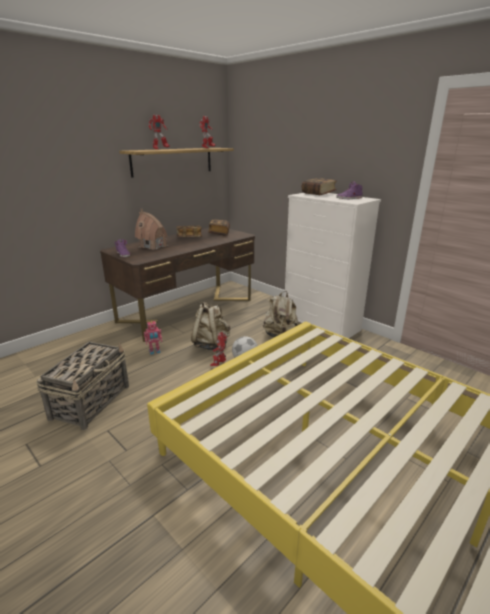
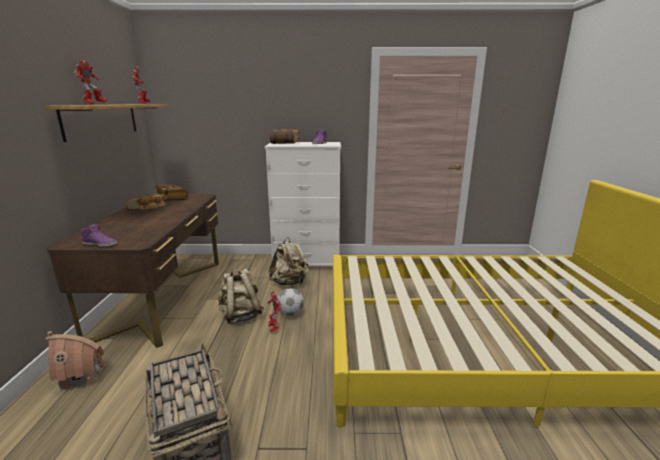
camera: 45 degrees left, 5 degrees down
(153, 246) = (121, 227): toy house -> toy house (82, 377)
(154, 352) = (189, 350): toy robot -> none

